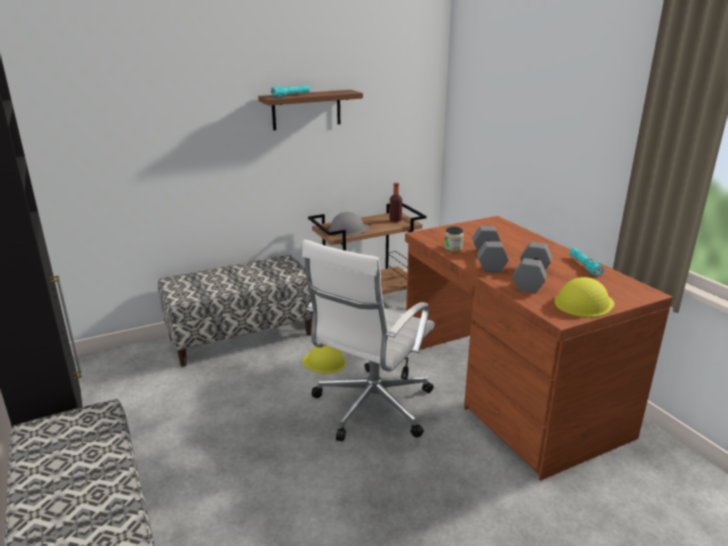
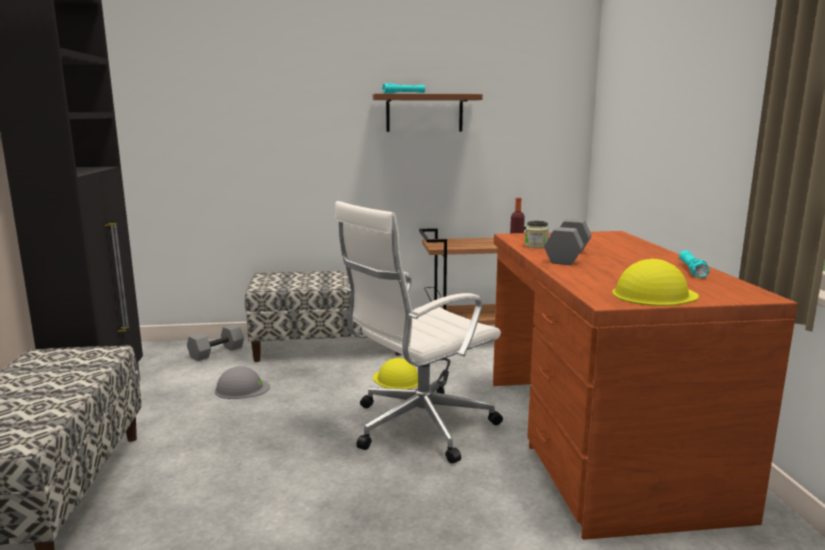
camera: 20 degrees right, 10 degrees down
(348, 229) = (458, 244): grey hard hat -> grey hard hat (241, 389)
(530, 278) = (604, 272): grey dumbbell -> grey dumbbell (216, 352)

